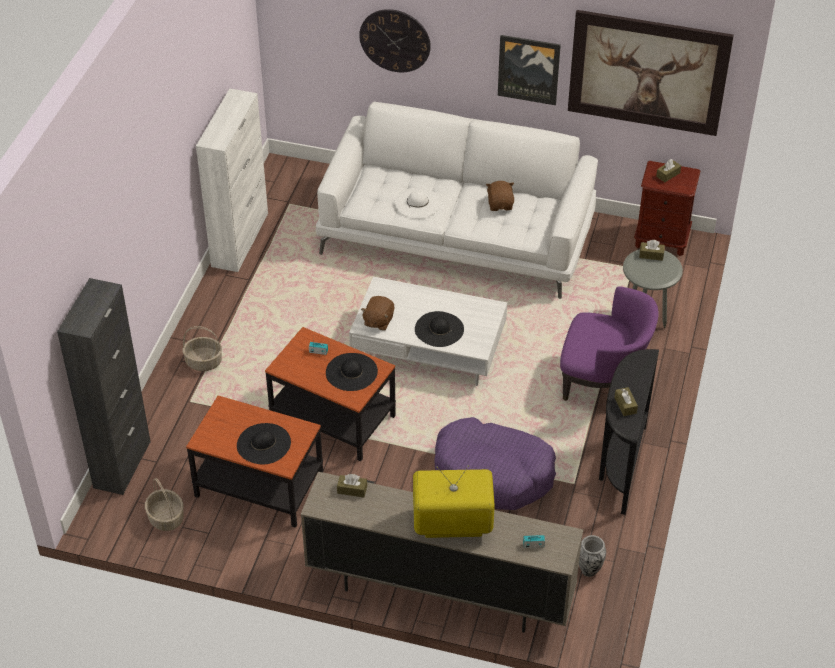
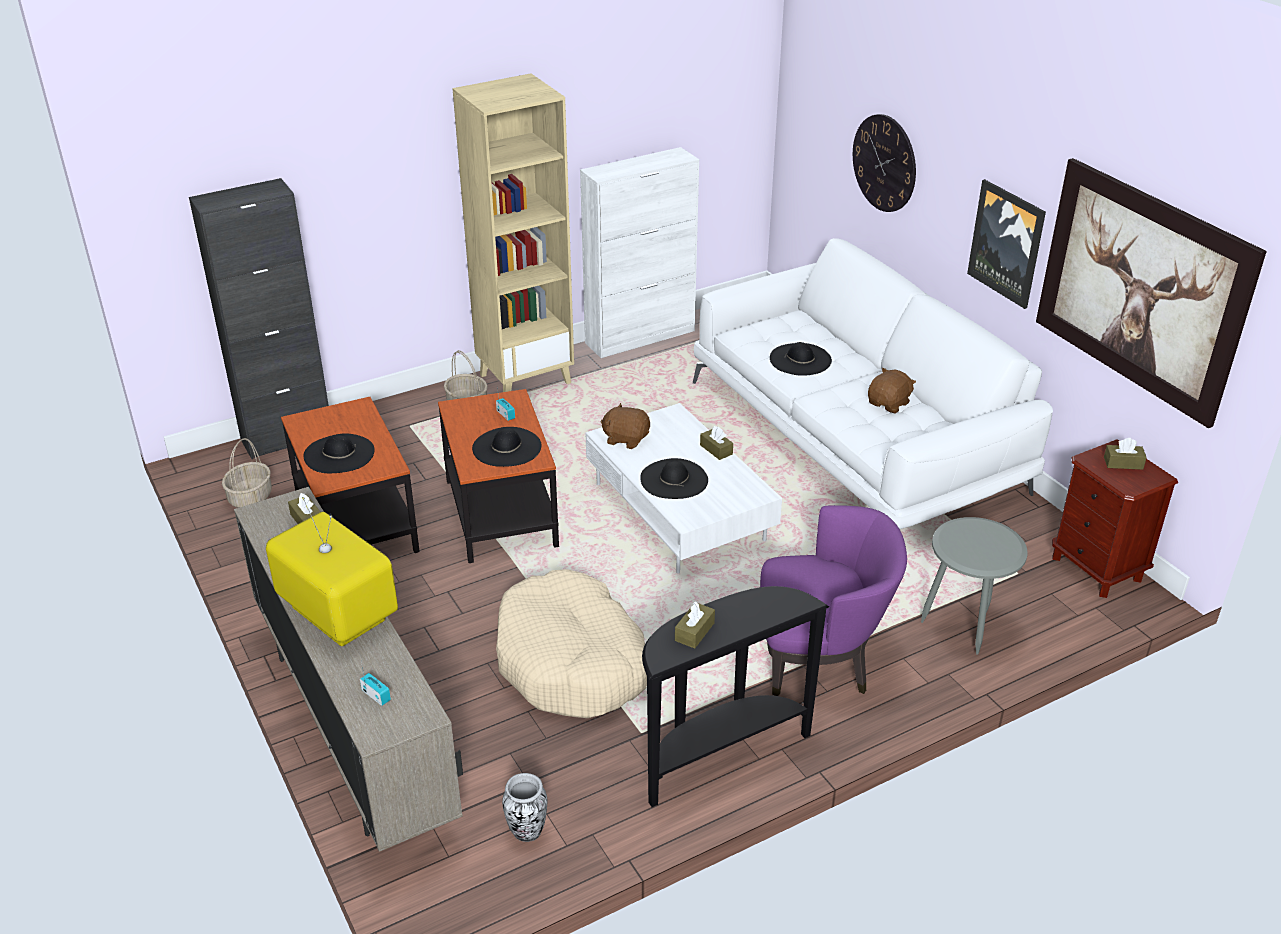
camera: 45 degrees right, 10 degrees down
(212, 318) = (525, 378): none -> beige bookcase
(378, 321) = (626, 439): brown plush toy -> brown plush toy turned 45 degrees clockwise
(417, 203) = (800, 359): white hat -> black hat
(493, 474) = (572, 662): purple dog bed -> beige dog bed
(602, 383) = (820, 659): purple armchair -> purple armchair turned 60 degrees counterclockwise
(651, 255) = (995, 532): brown tissue box -> brown tissue box (716, 449)

